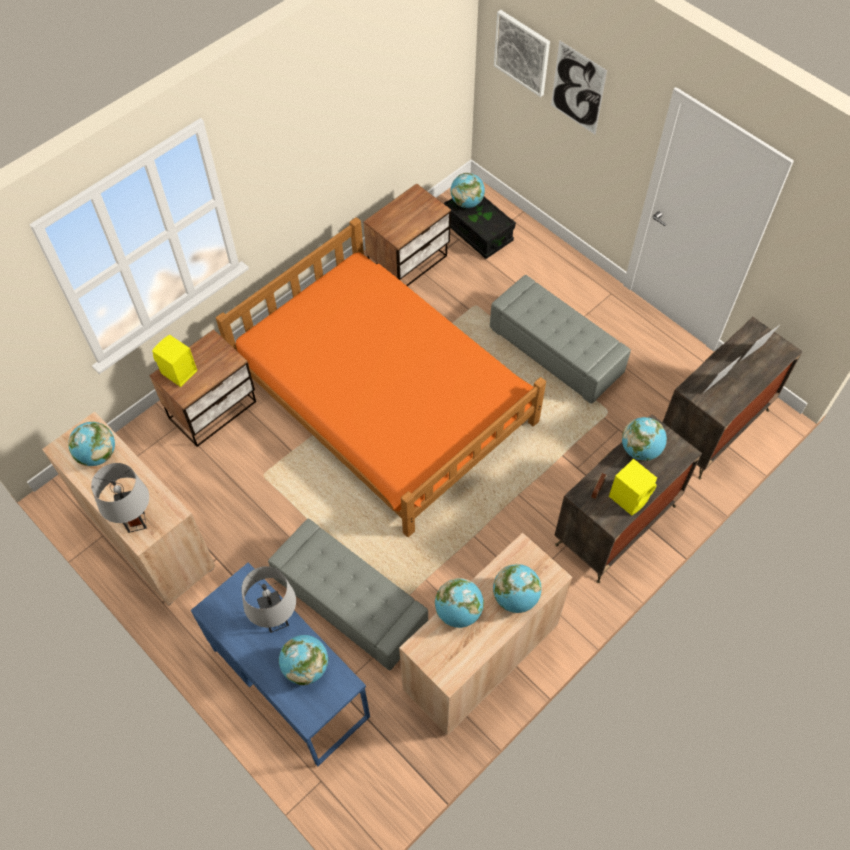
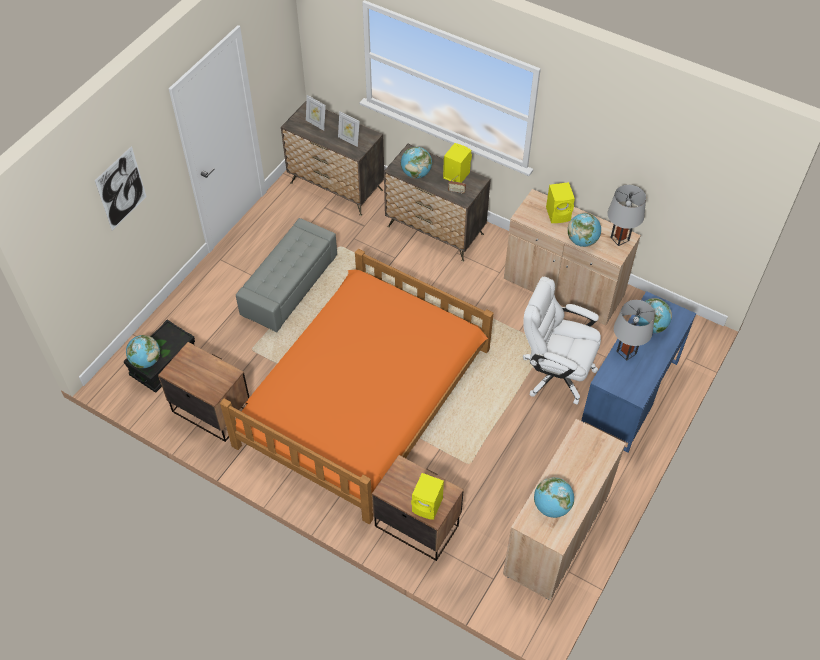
camera: 105 degrees left, 5 degrees down
(136, 522) = (599, 454): grey table lamp -> grey table lamp (619, 239)
(350, 603) = (555, 373): grey ottoman -> white office chair
(515, 597) = (559, 214): globe -> yellow speaker
(522, 52) = (76, 233): picture -> none

